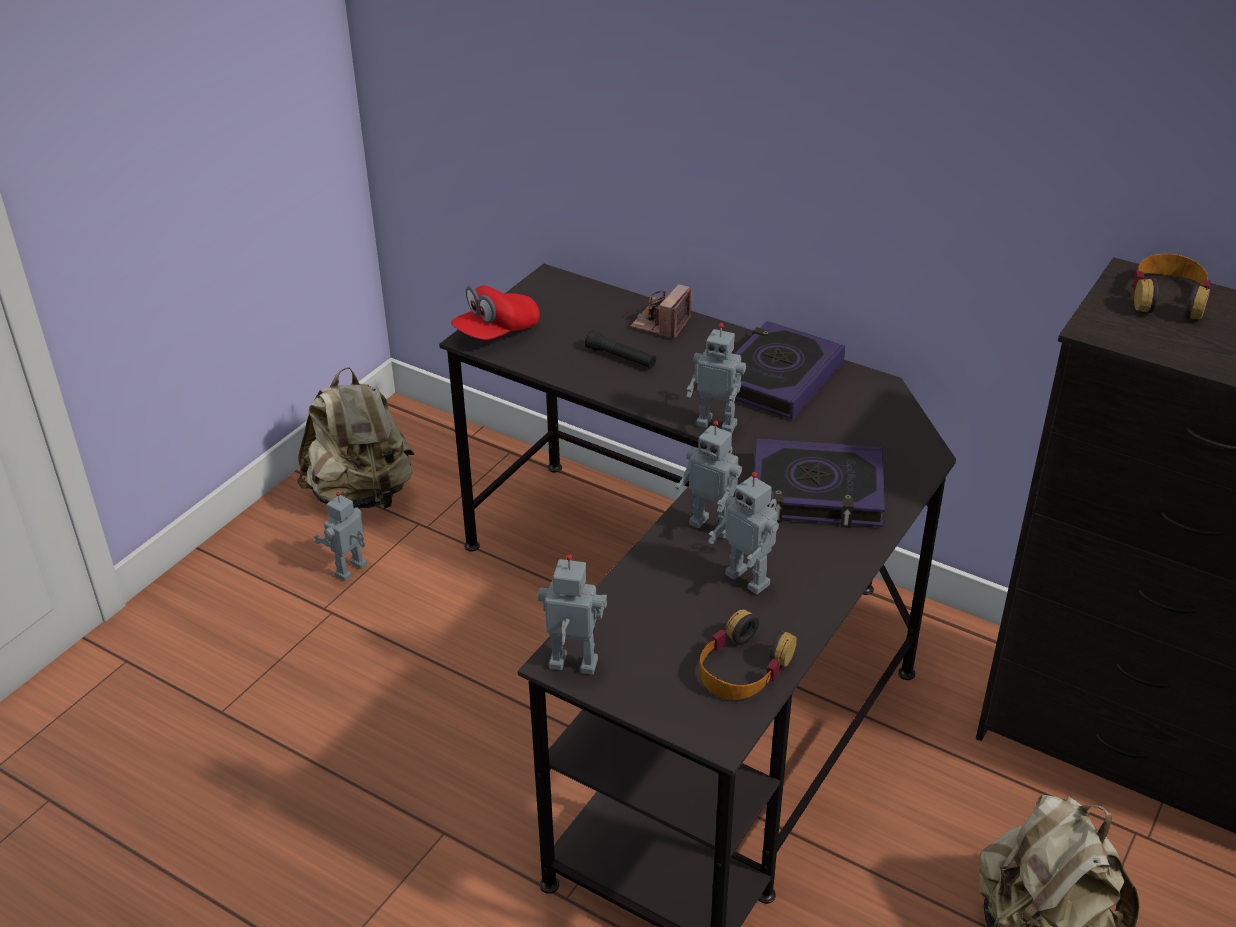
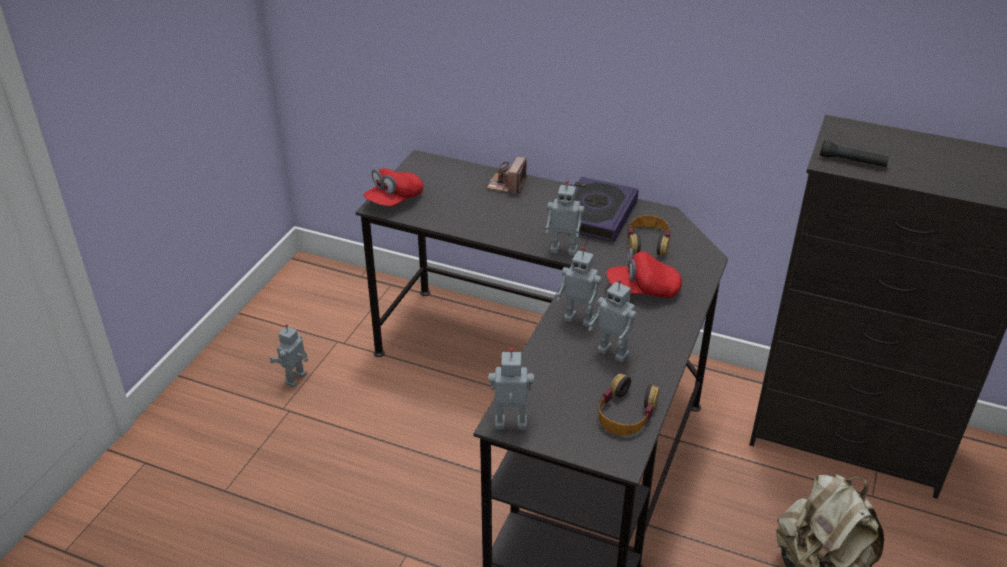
camera: 10 degrees left, 0 degrees up
(362, 495) = (292, 325): beige backpack -> none
(621, 358) = (485, 210): black flashlight -> black flashlight (852, 161)
(816, 492) = (642, 290): book -> red cap
(1168, 297) = (868, 138): headphones -> headphones (648, 242)

